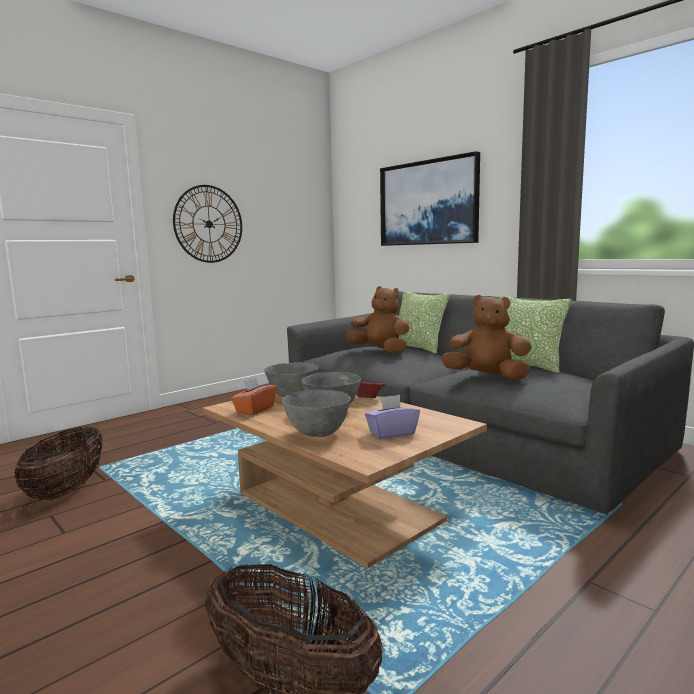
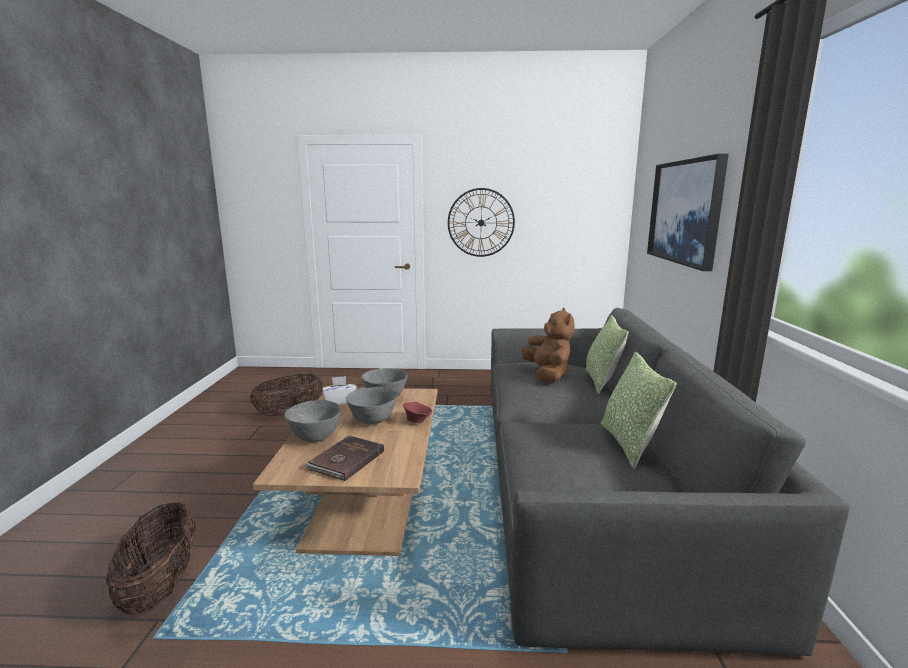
camera: 45 degrees right, 5 degrees up
(254, 410) = (340, 401): orange tissue box -> white tissue box
(392, 433) = (346, 460): purple tissue box -> brown book
(487, 377) = (547, 442): brown plush toy -> none

